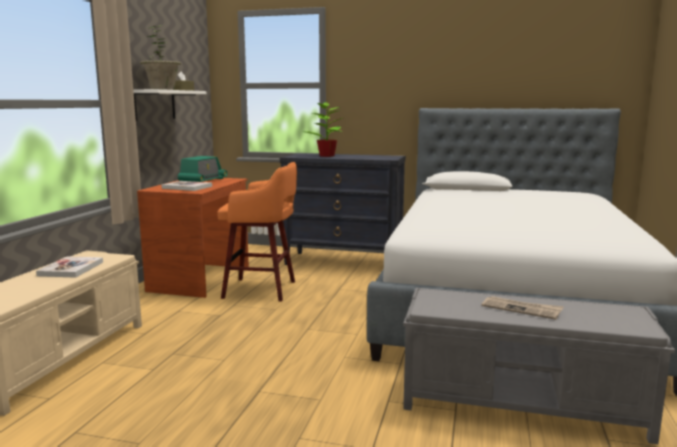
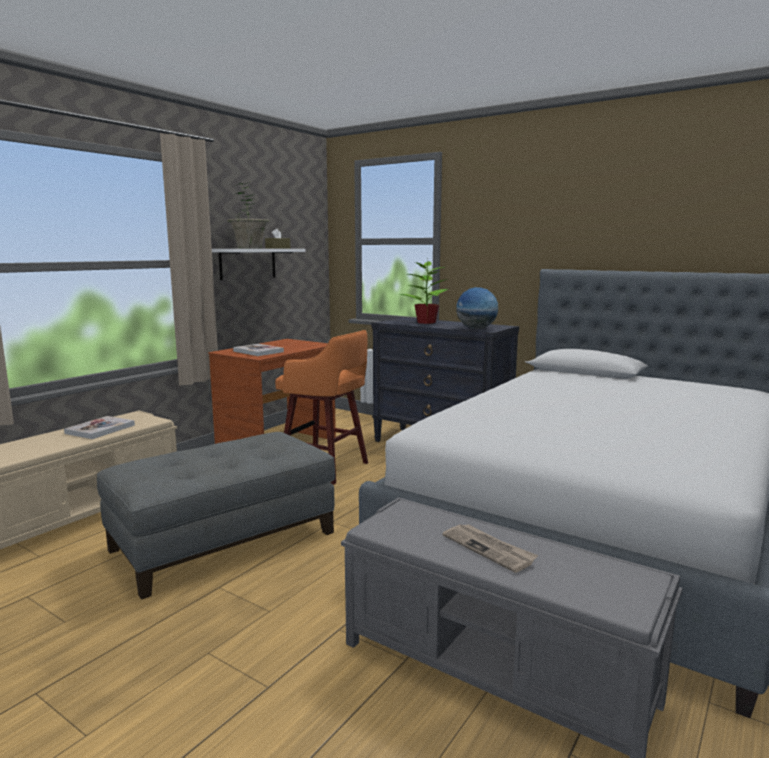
camera: 20 degrees right, 0 degrees up
(203, 181) = (287, 344): radio -> none
(226, 356) = (223, 540): none -> grey ottoman
(378, 158) = (476, 329): none -> globe

